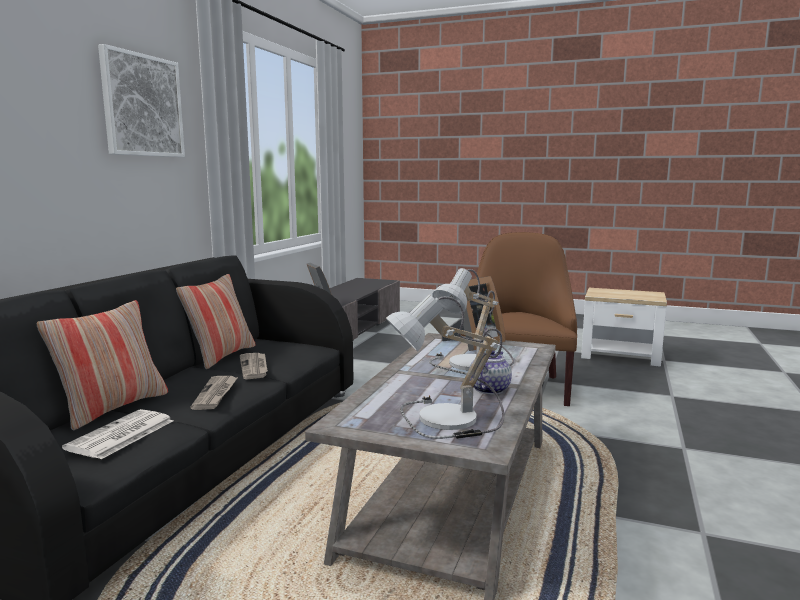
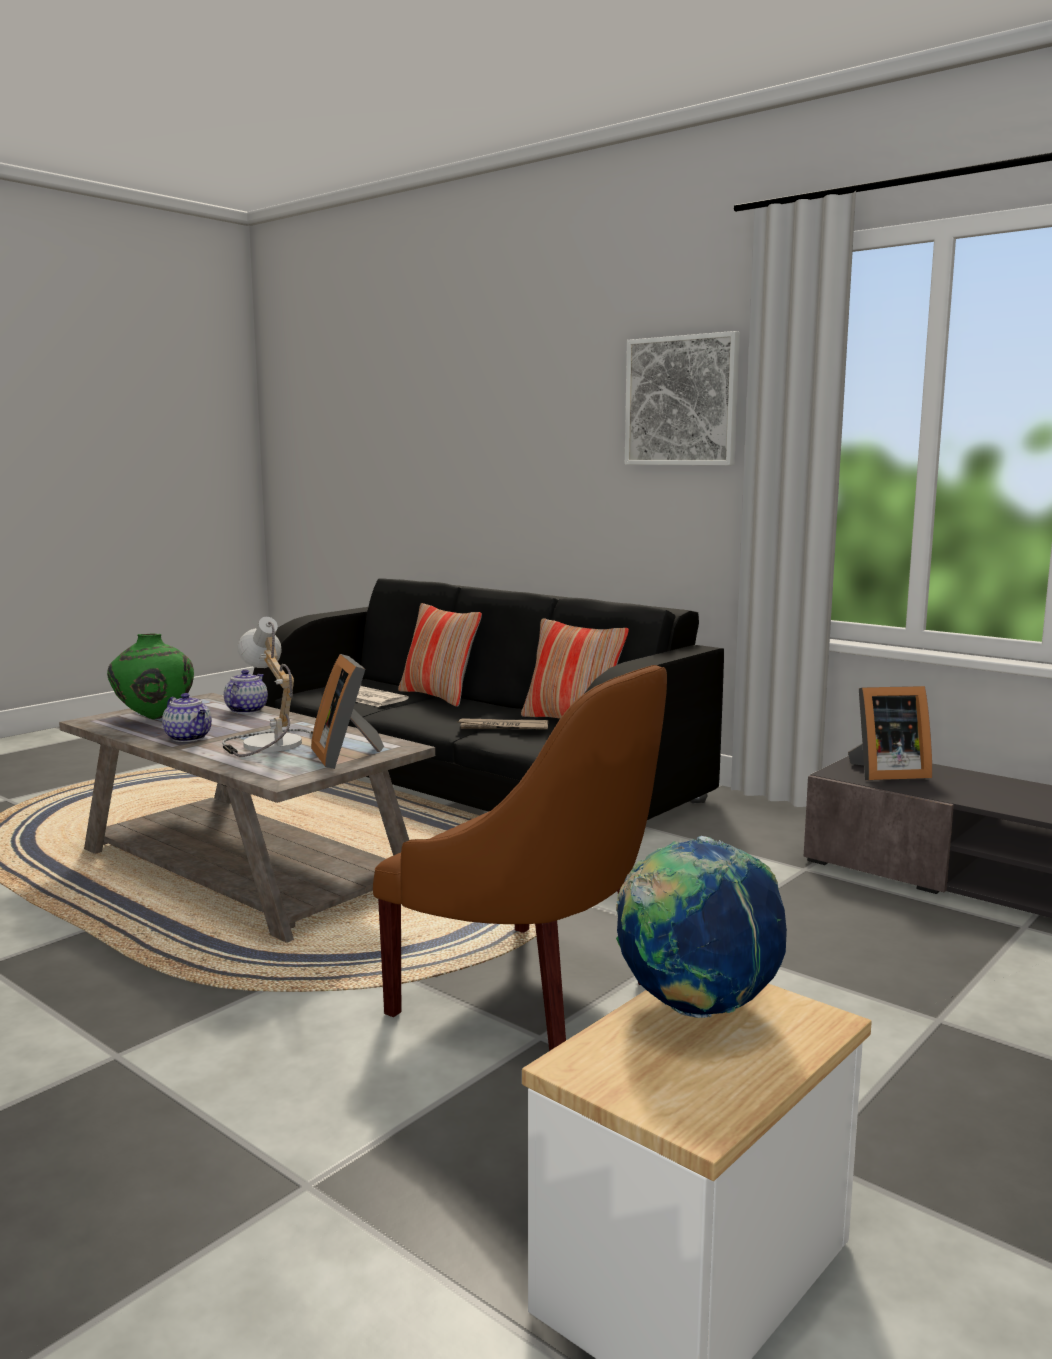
camera: 110 degrees right, 0 degrees up
(216, 394) = (426, 715): newspaper -> none
(379, 394) = (246, 710): none -> teapot
(446, 420) = (154, 718): table lamp -> green vase
(612, 294) = (696, 1008): none -> globe

